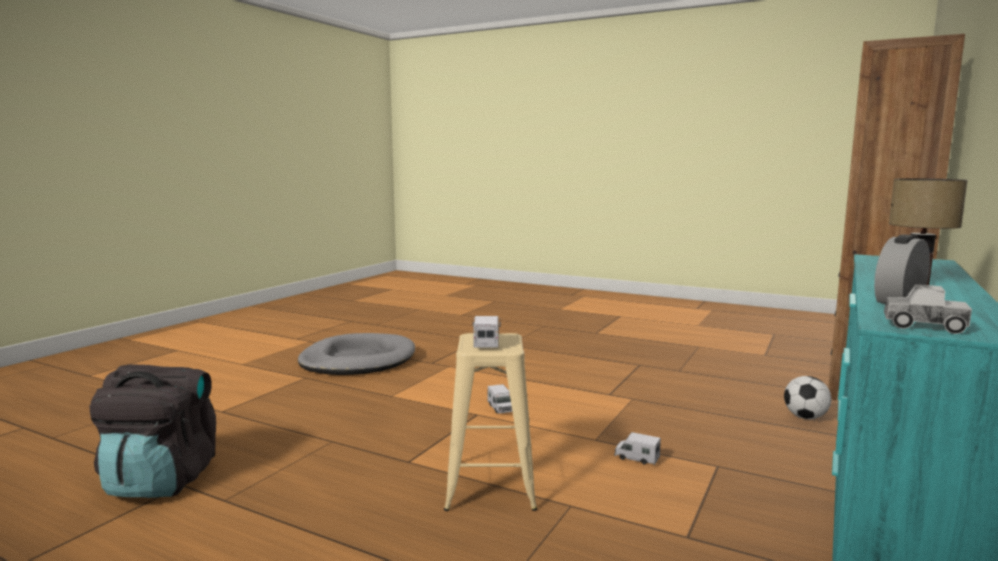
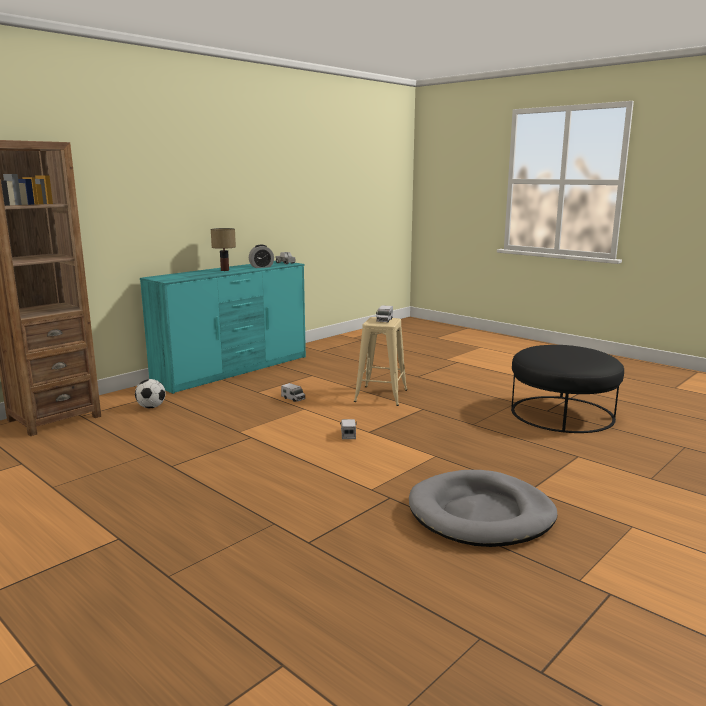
camera: 165 degrees left, 5 degrees up
(161, 480) = (562, 413): black backpack -> black ottoman

